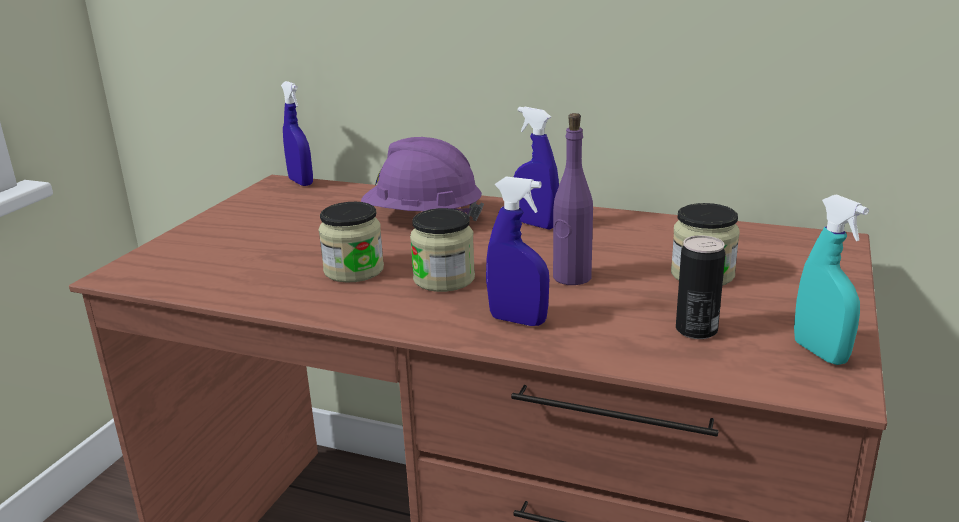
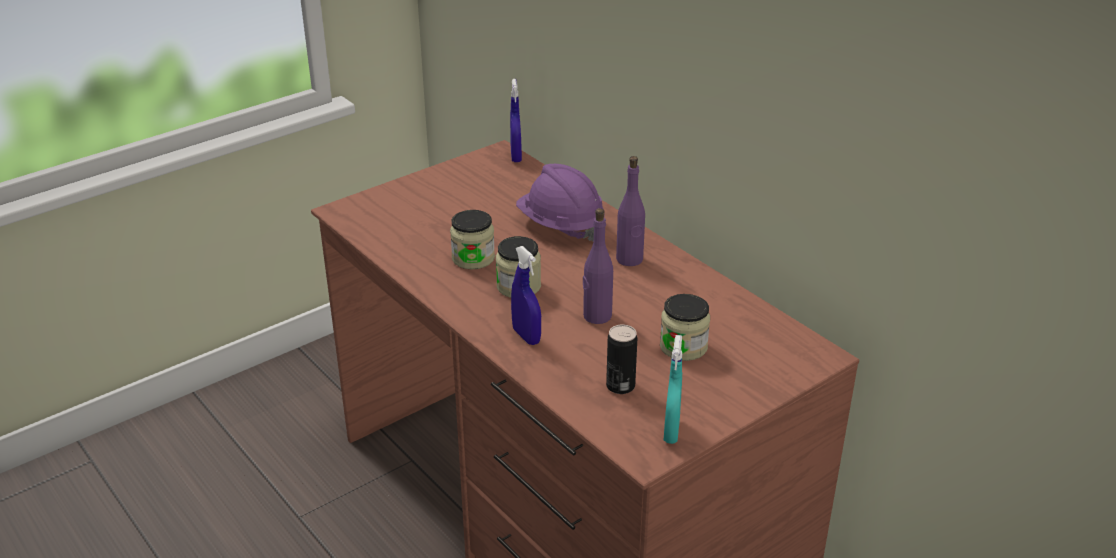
camera: 30 degrees right, 10 degrees up
(535, 224) = (629, 259): blue spray bottle -> purple bottle

